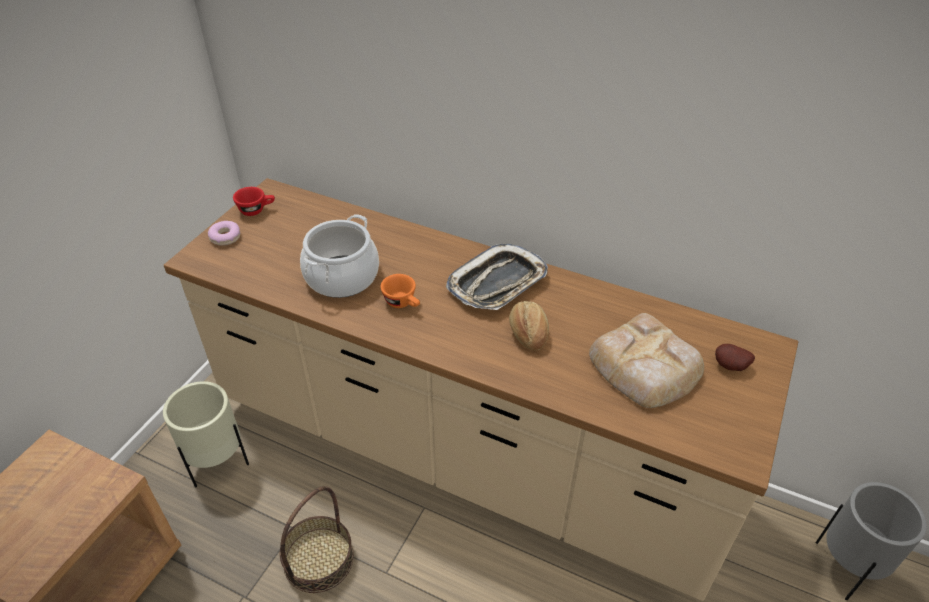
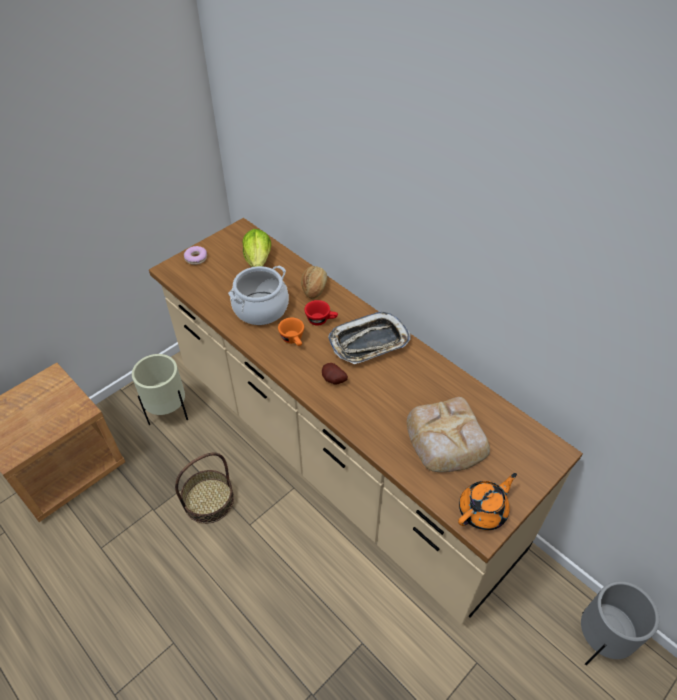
camera: 20 degrees right, 5 degrees up
(256, 210) = (225, 241): red cup -> red cup (321, 320)
(311, 222) = (258, 260): none -> lettuce
(527, 333) = (371, 387): bread -> bread (314, 288)
(730, 367) = (513, 458): potato -> potato (333, 380)
(731, 435) = (483, 511): none -> orange teapot

